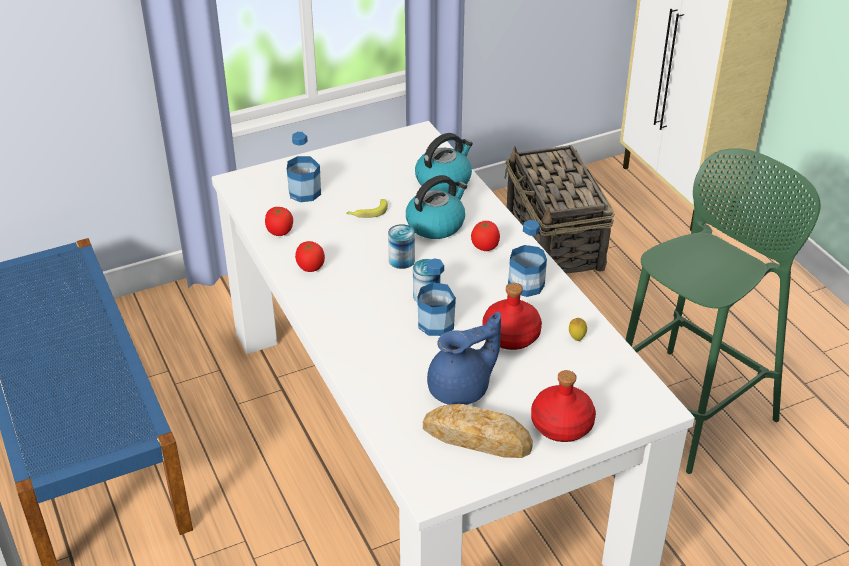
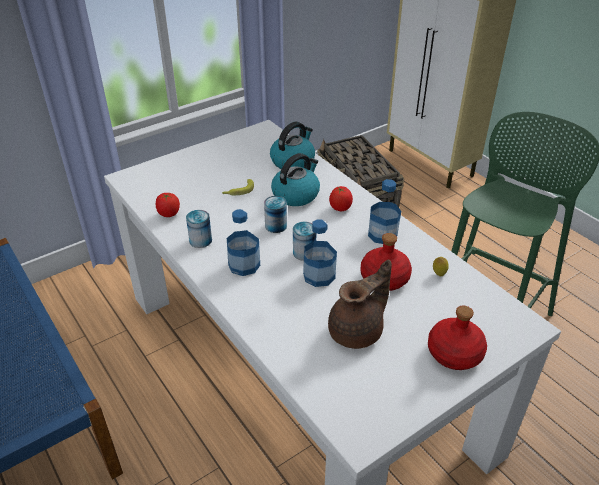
camera: 10 degrees left, 0 degrees up
(305, 192) = (183, 180): bottle -> bottle (244, 265)
(310, 267) = (200, 240): tomato -> can
(461, 389) = (358, 331): blue teapot -> brown teapot
(477, 437) = (385, 376): bread -> none

